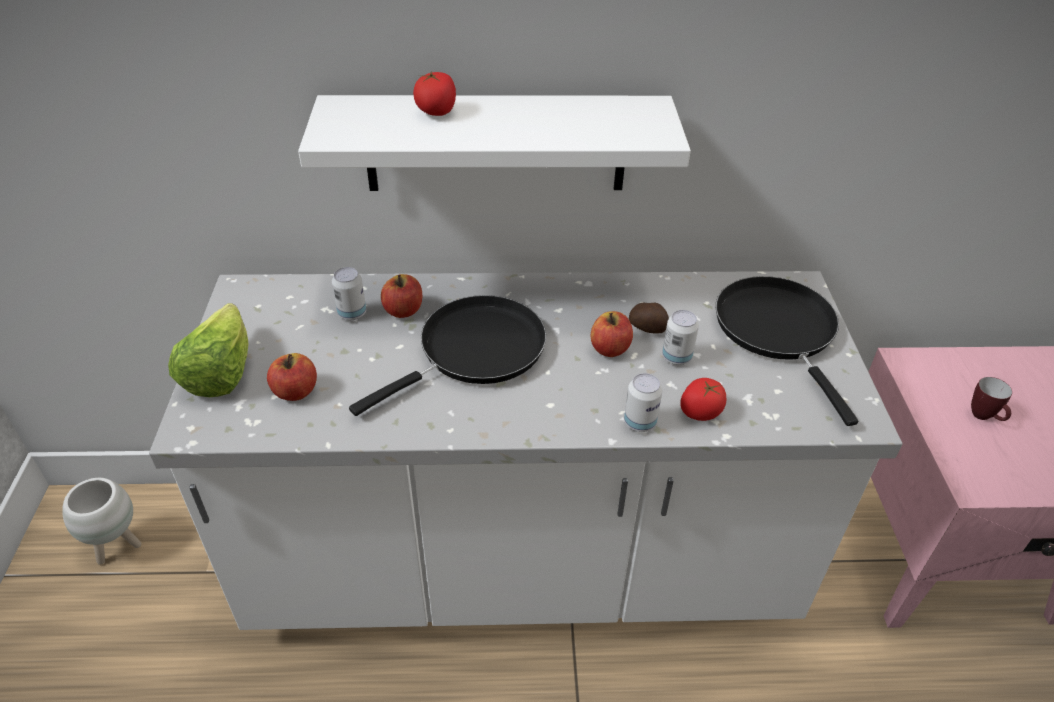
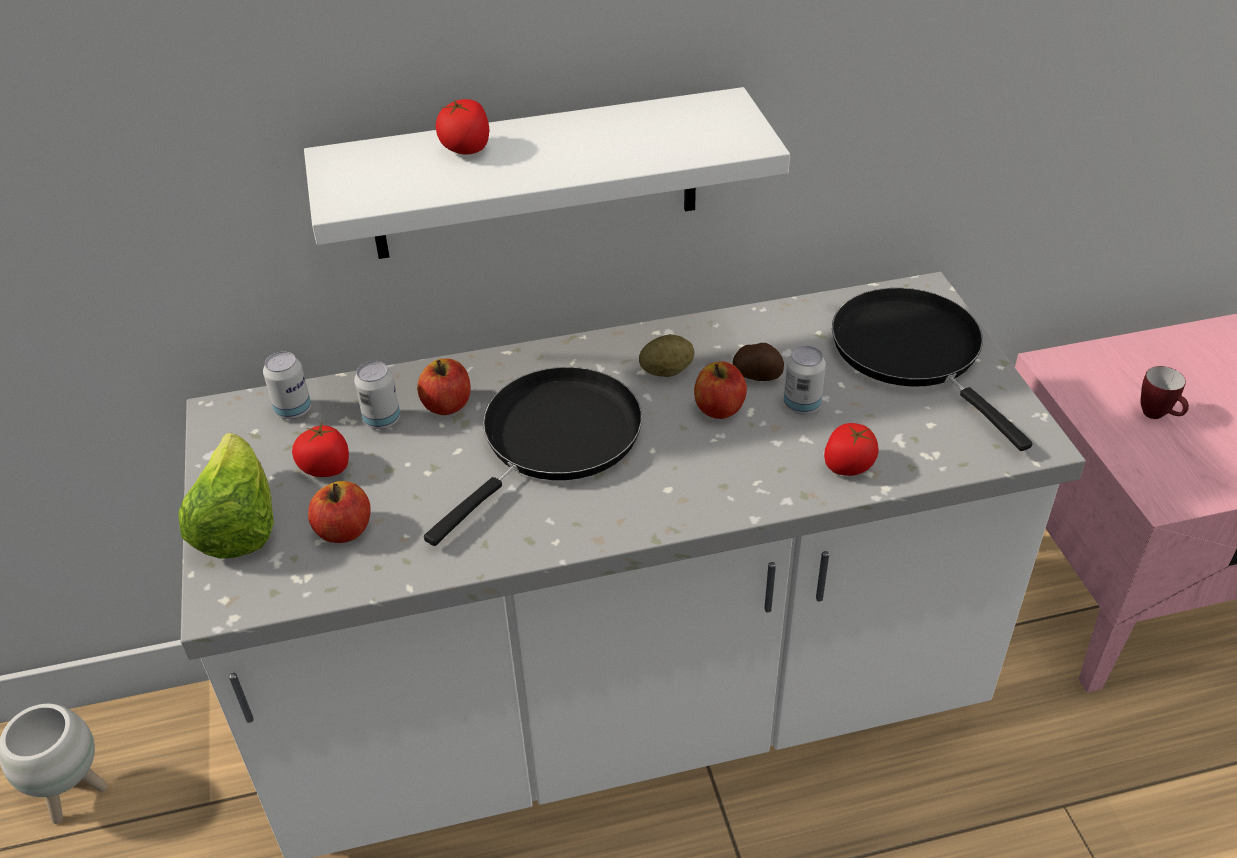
camera: 10 degrees left, 0 degrees up
(299, 342) = (326, 468): none -> tomato
(577, 313) = (666, 371): none -> potato
(639, 423) = (781, 491): can -> can (293, 410)

